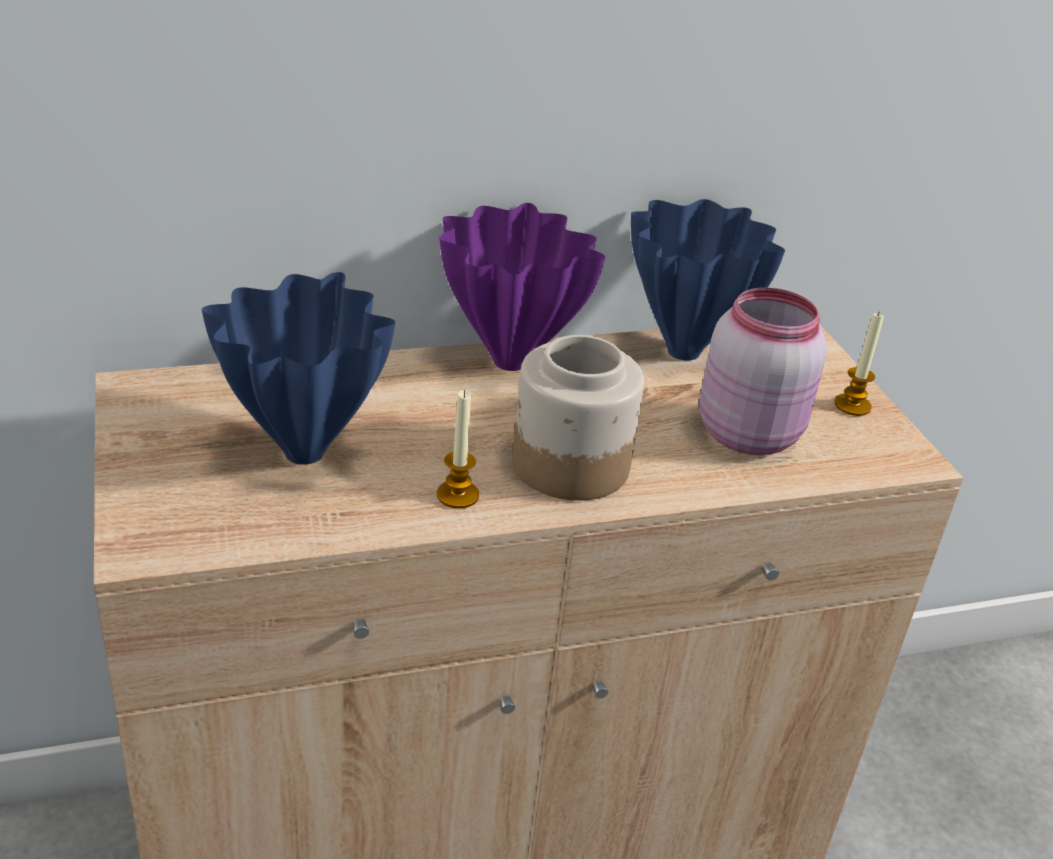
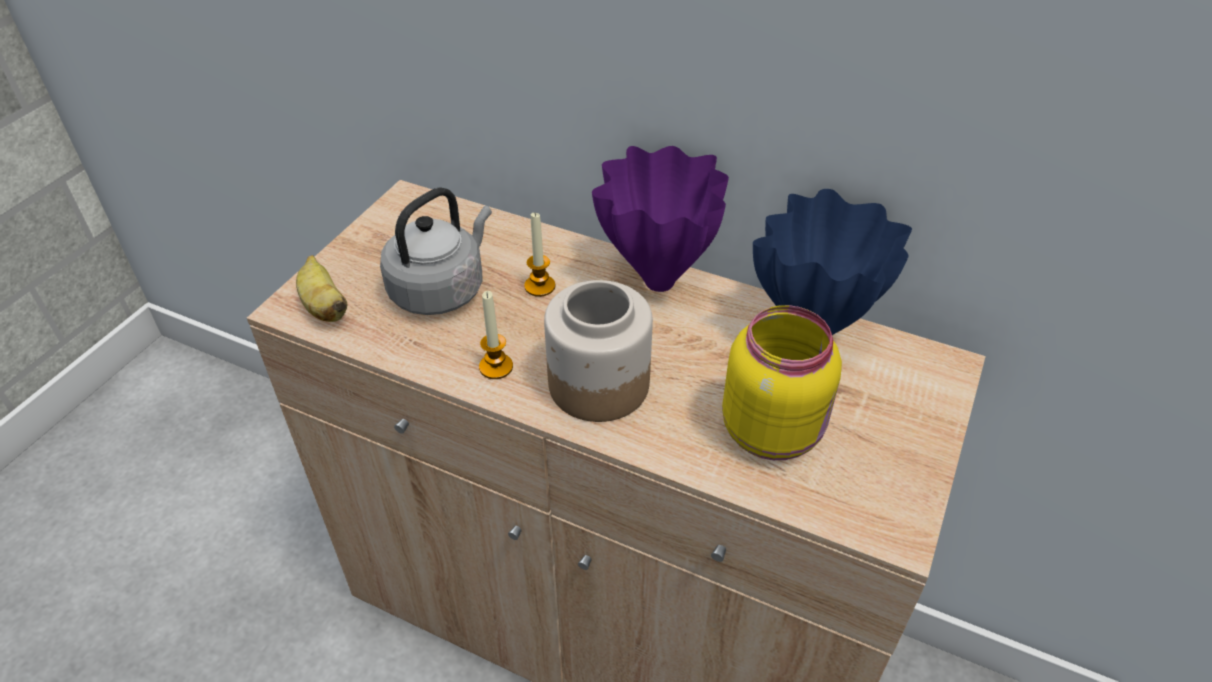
camera: 45 degrees right, 10 degrees up
(185, 528) = (324, 307): none -> banana
(302, 455) = (441, 289): blue vase -> grey kettle
(748, 433) = (773, 430): pink jar -> yellow jar
(852, 405) = (906, 455): candle -> candle (540, 286)

